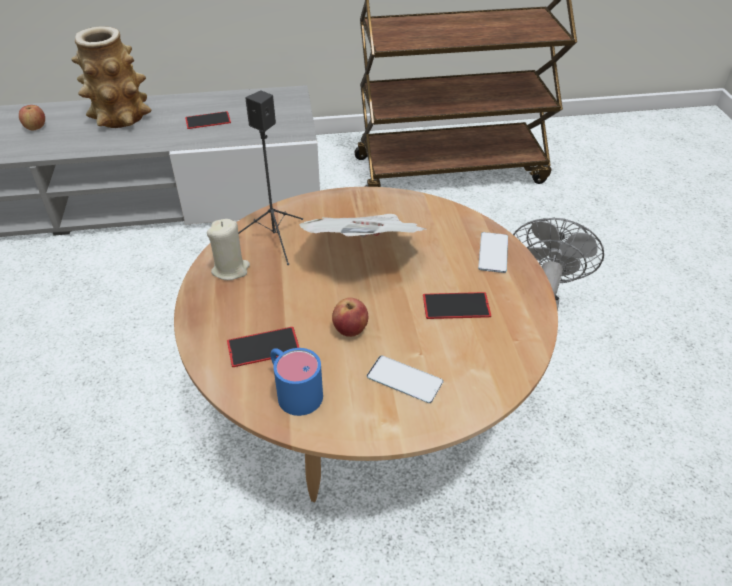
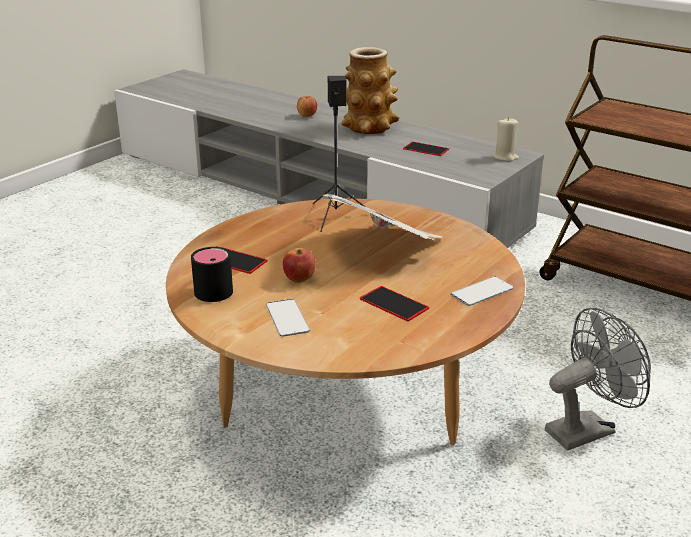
camera: 45 degrees right, 15 degrees down
(231, 269) = (282, 218): beige candle -> beige candle (505, 157)
(293, 390) = (215, 287): blue mug -> black mug

